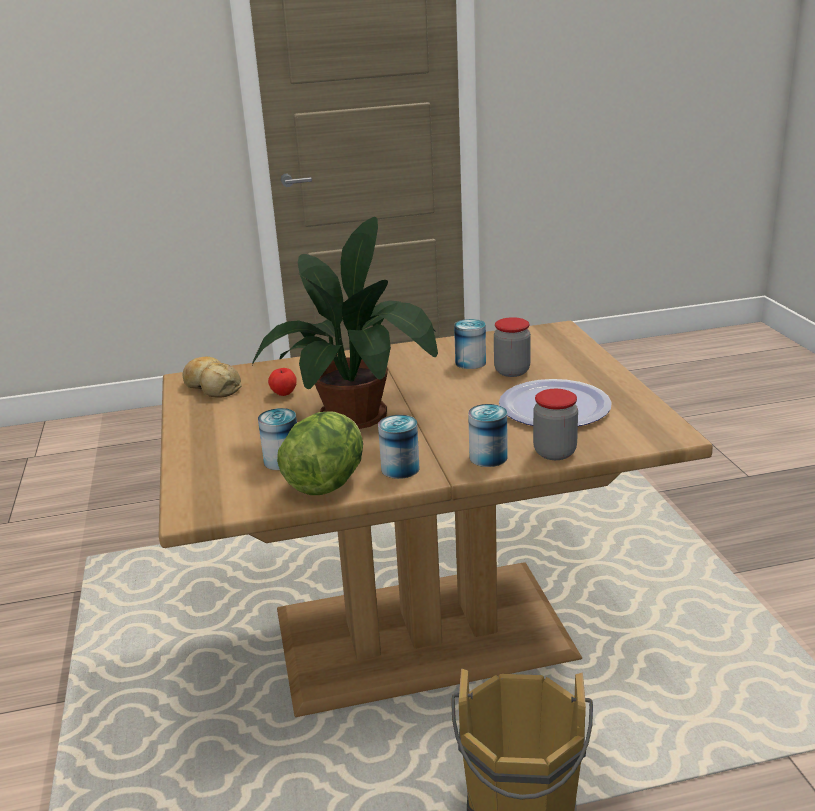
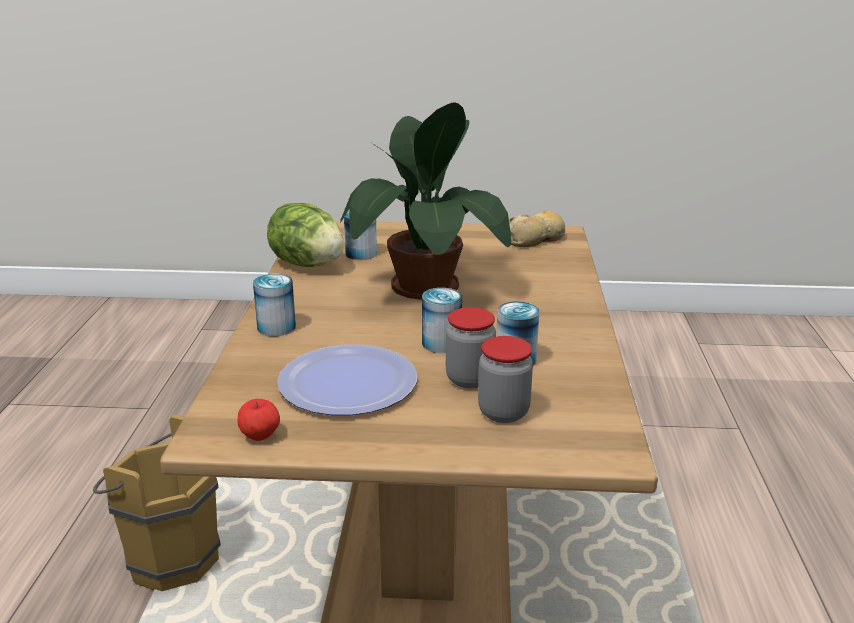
camera: 105 degrees right, 0 degrees up
(284, 393) = (498, 263): apple -> apple (260, 436)
(400, 468) = (299, 290): can -> can (441, 343)
(554, 452) = (249, 359): jar -> jar (503, 412)

